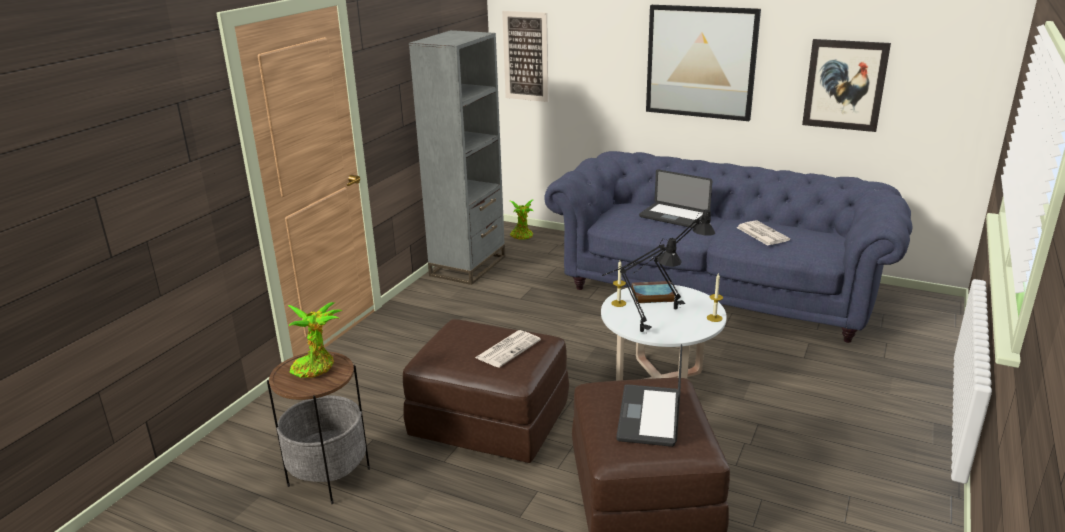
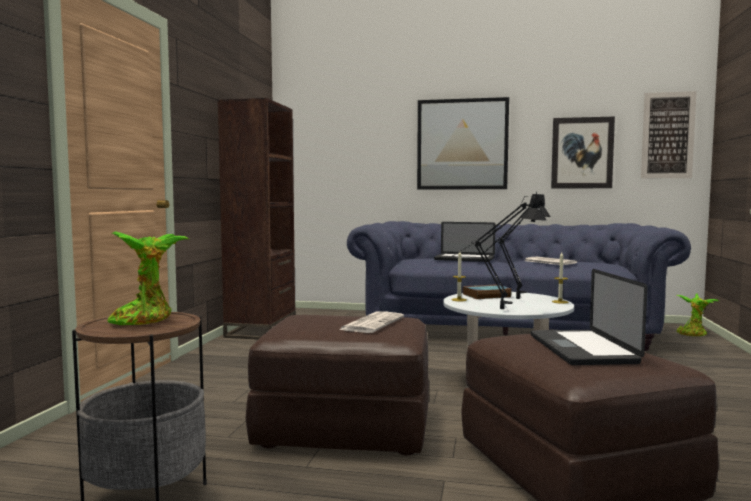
camera: 15 degrees left, 20 degrees down
(468, 266) = (261, 330): grey bookcase -> brown bookcase
(522, 236) = (305, 313): potted plant -> potted plant (693, 334)
(526, 56) = (307, 152): picture -> picture (668, 135)

